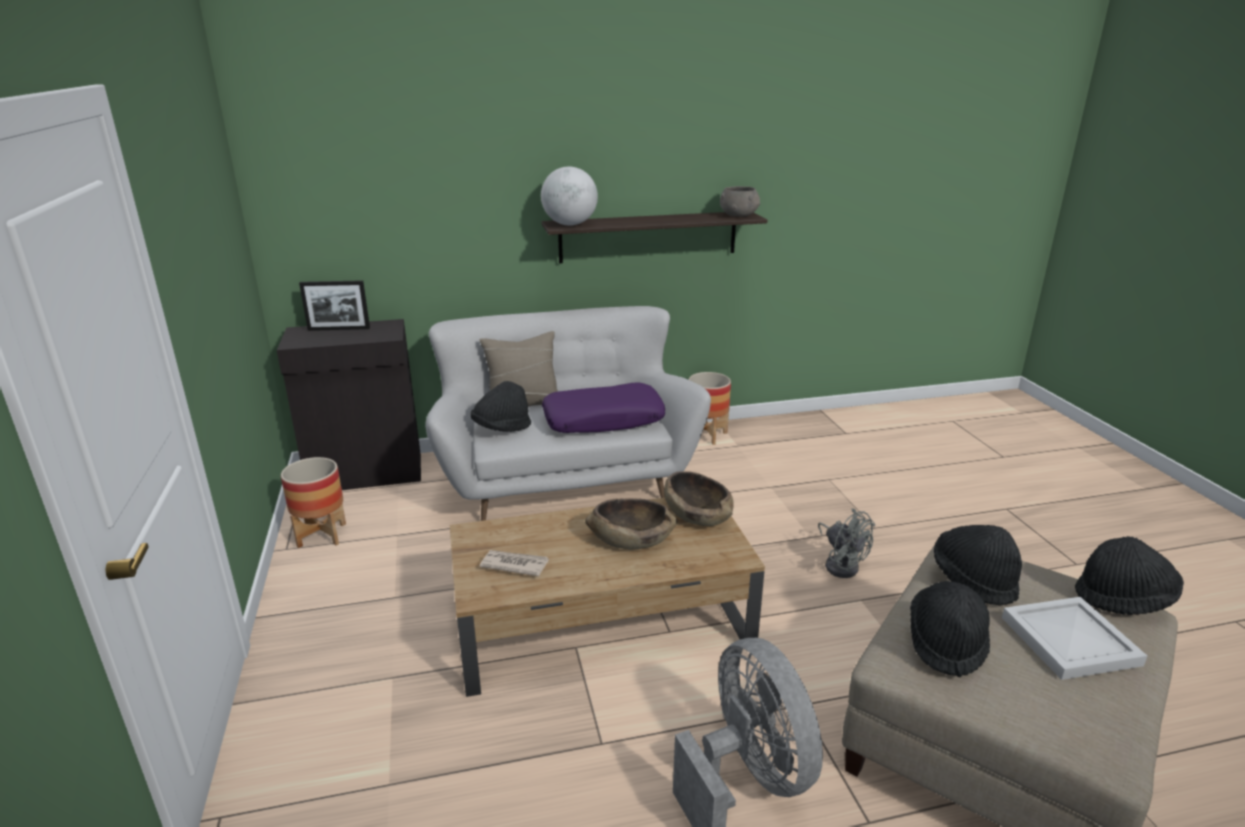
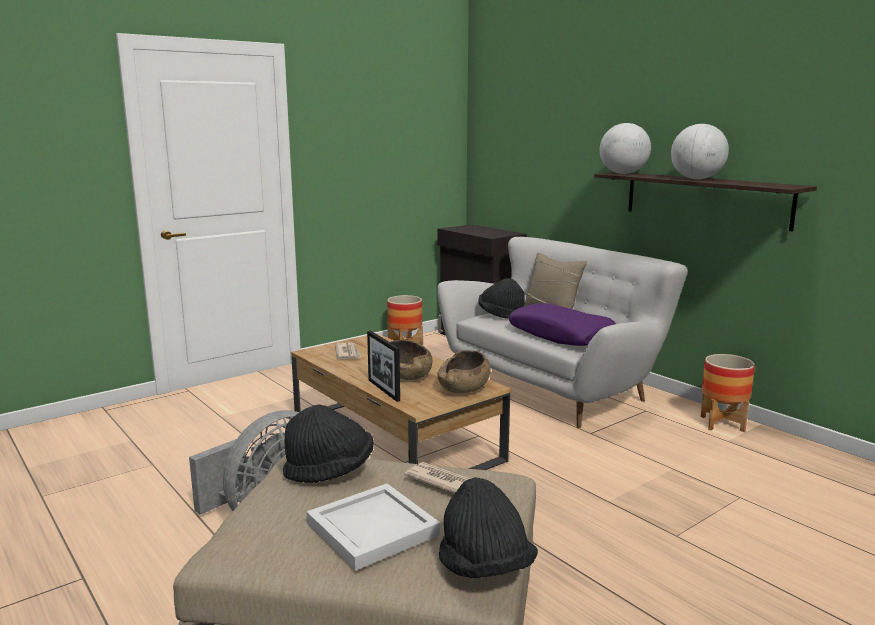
camera: 65 degrees right, 10 degrees down
(339, 329) = (485, 229): picture frame -> picture frame (383, 390)
(658, 219) = (696, 179): none -> globe
(739, 215) = (781, 185): grey bowl -> none
(841, 564) = (579, 523): grey fan -> none
(973, 580) = (442, 481): black hat -> newspaper

